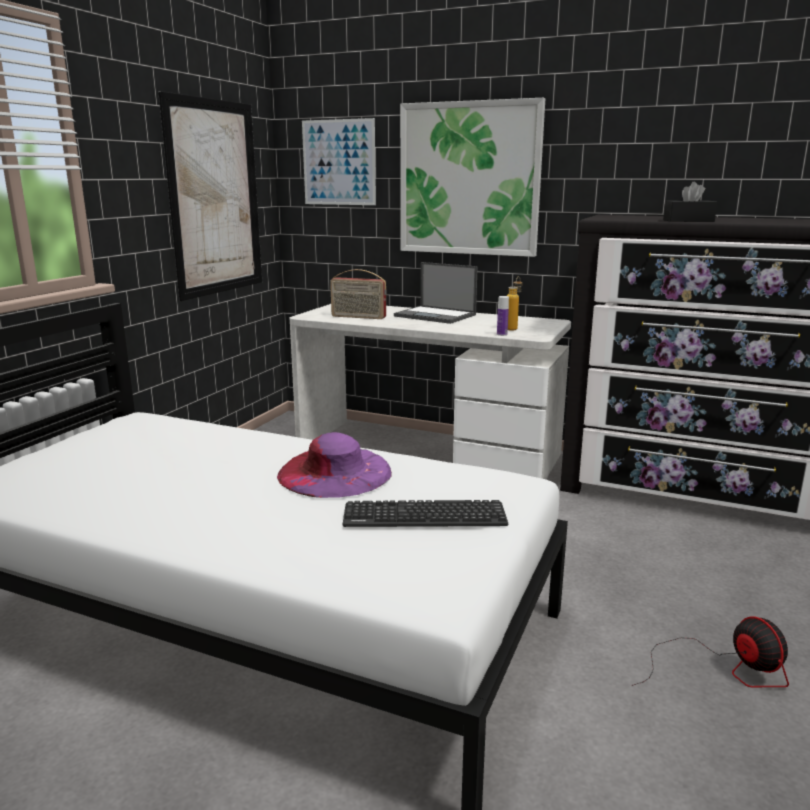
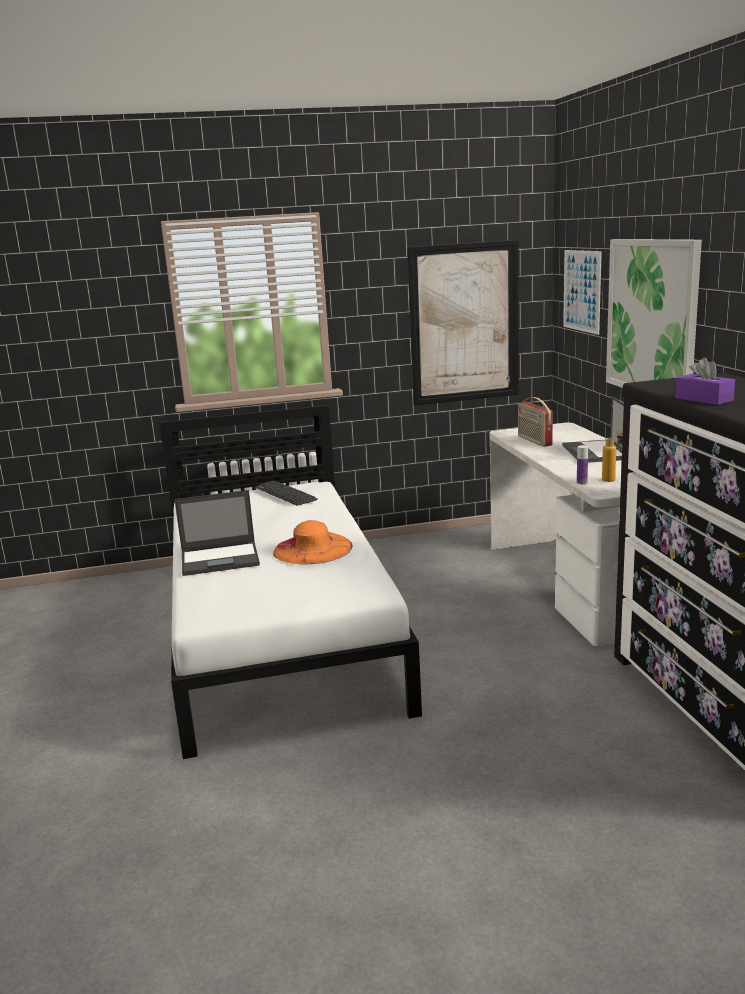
camera: 55 degrees right, 0 degrees up
(250, 528) = (221, 559): none -> laptop
(335, 472) = (312, 548): purple hat -> orange hat
(424, 516) = (287, 586): keyboard -> keyboard (285, 494)
(688, 220) = (703, 399): black tissue box -> purple tissue box
(723, 668) = (432, 802): fan -> none

